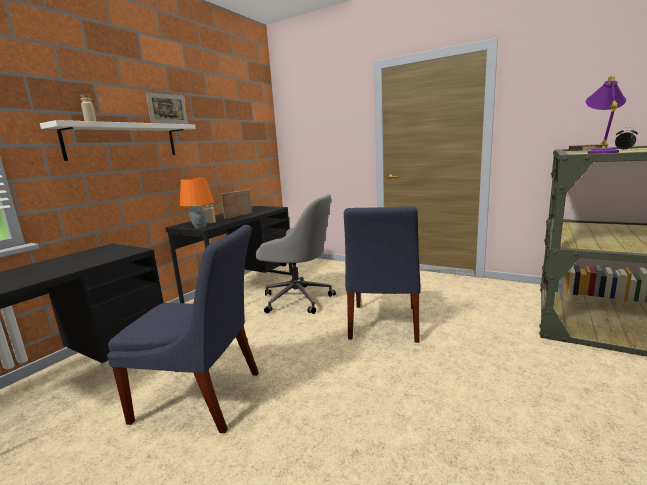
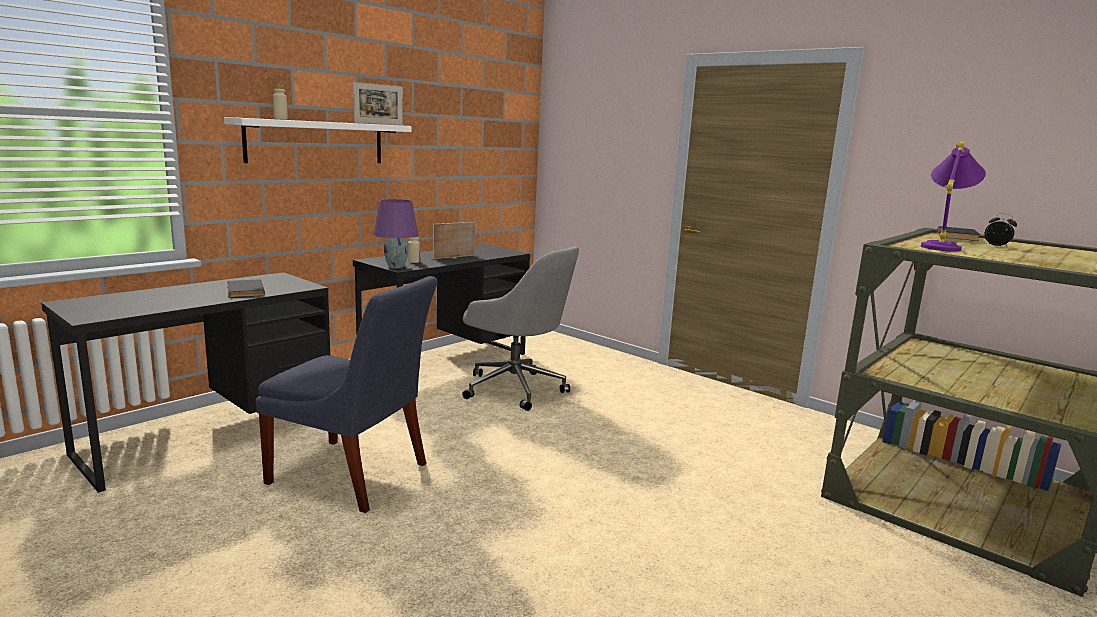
camera: 10 degrees right, 0 degrees up
(80, 262) = (243, 291): none -> black book
(200, 227) = (396, 267): orange table lamp -> purple table lamp
(383, 324) = (613, 440): blue chair -> none

